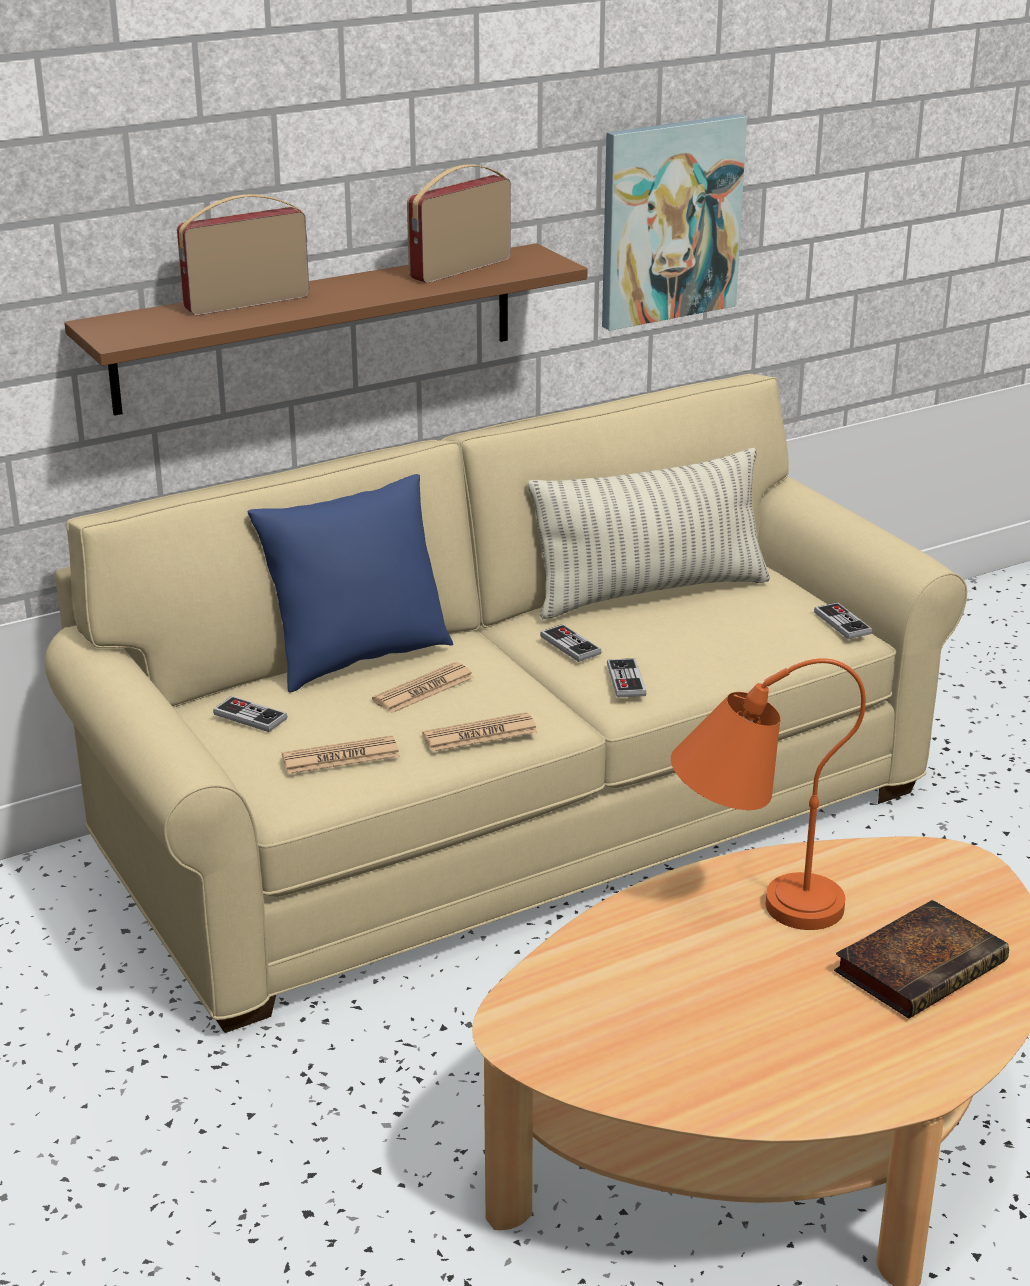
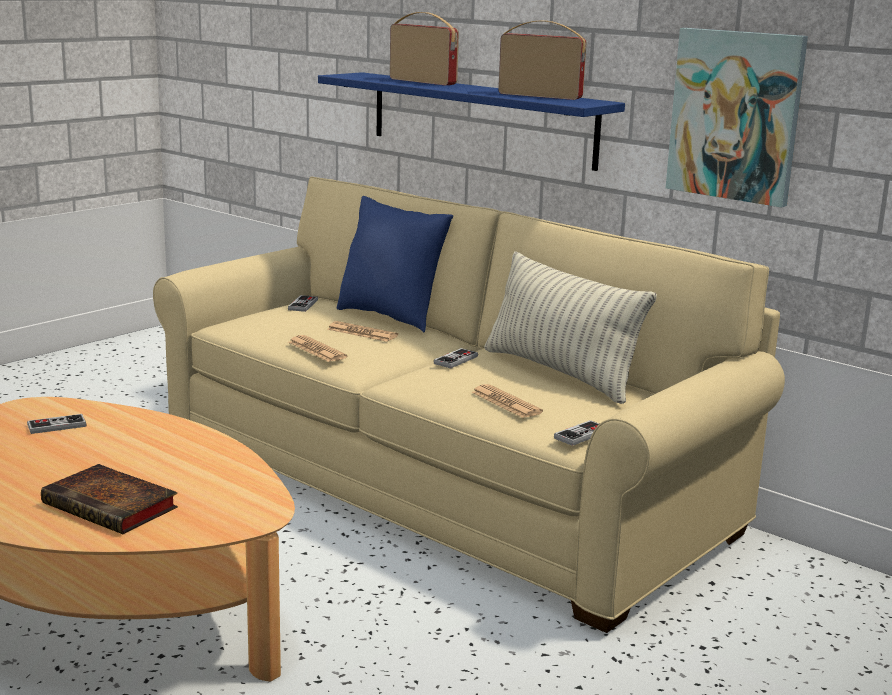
camera: 70 degrees right, 10 degrees down
(317, 328) = (481, 119): brown shelf -> blue shelf
(340, 757) = (269, 325): newspaper -> newspaper (506, 402)
(626, 680) = (418, 377): game controller -> game controller (56, 426)
(749, 903) = (177, 451): orange table lamp -> none

